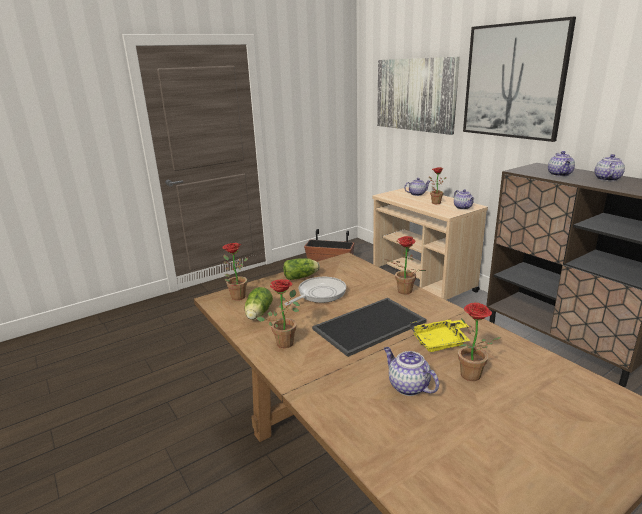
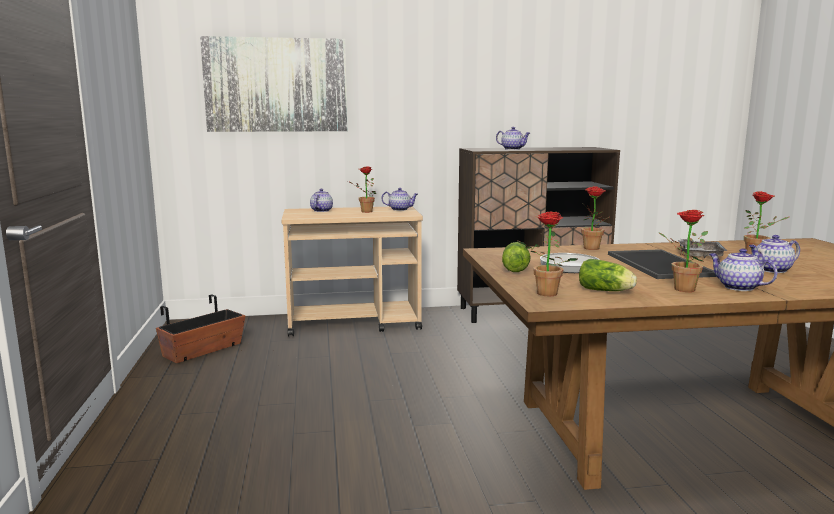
camera: 65 degrees left, 10 degrees down
(441, 342) = (699, 255): yellow tray -> grey tray
(513, 81) = (419, 68): picture -> none
(606, 179) = (543, 148): teapot -> teapot (737, 287)

